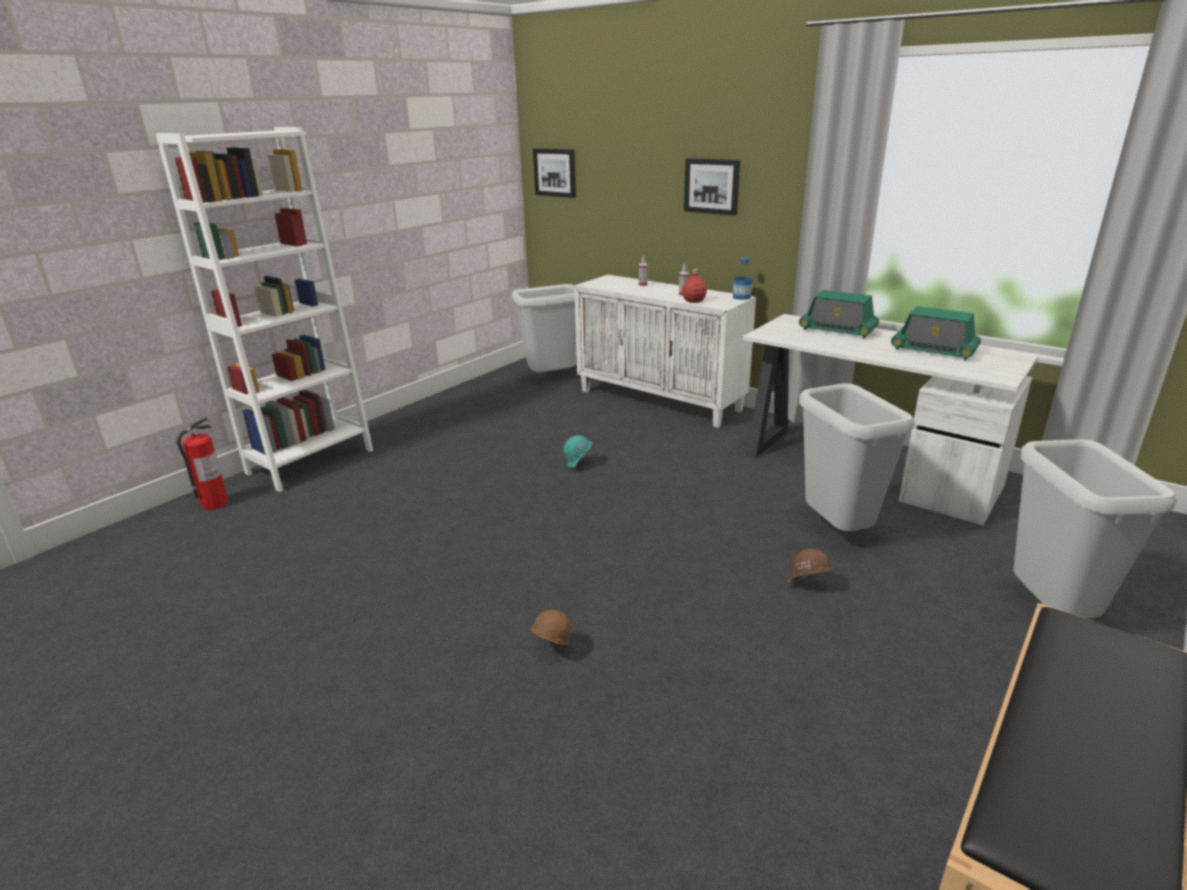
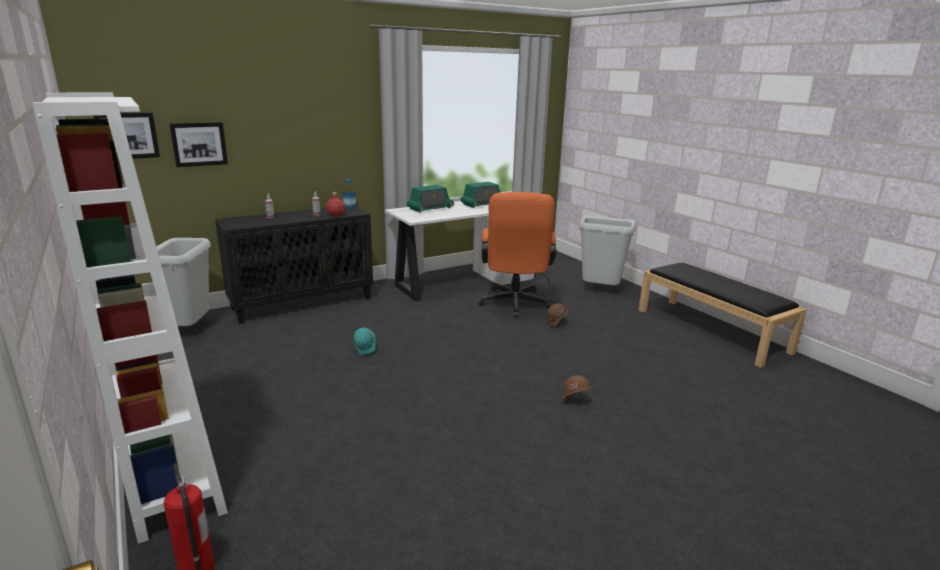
camera: 70 degrees left, 5 degrees down
(661, 400) = (303, 303): white cabinet -> black cabinet
(712, 186) = (304, 133): picture -> picture (199, 144)
(834, 531) = (514, 305): grey trash can -> orange office chair

